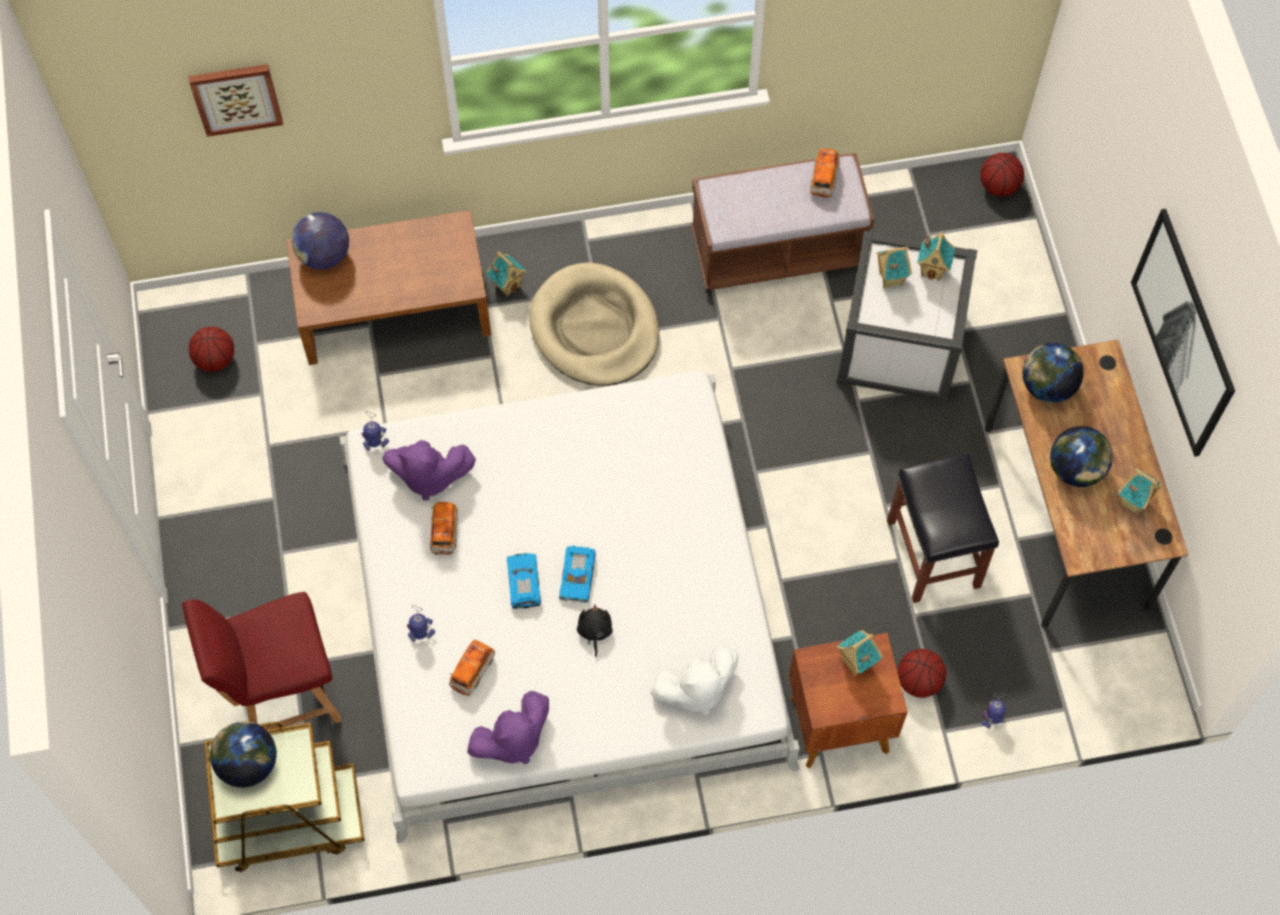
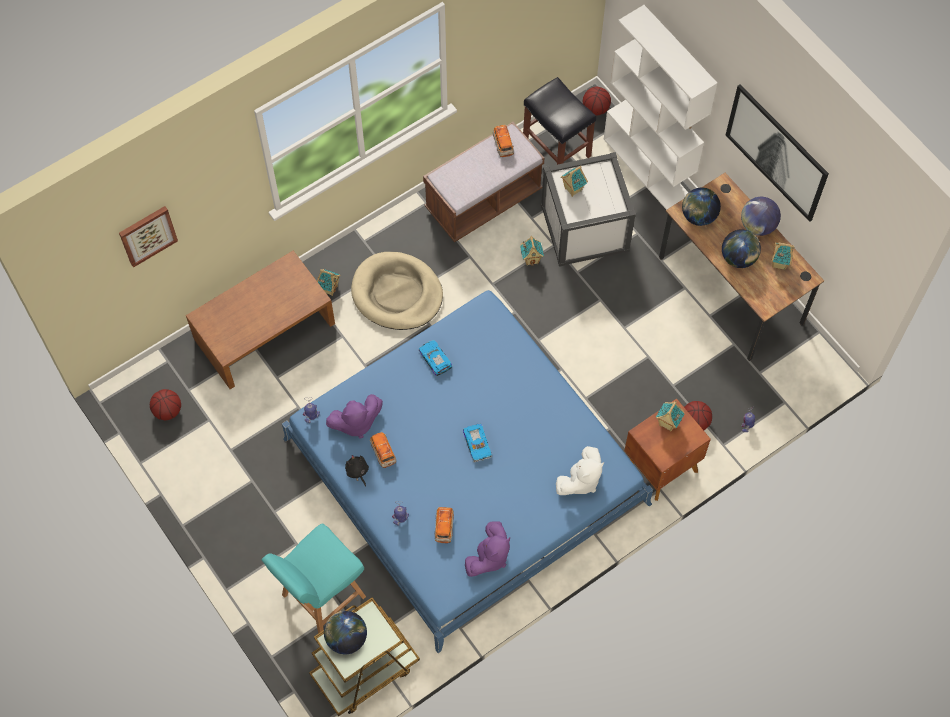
camera: 25 degrees left, 0 degrees up
(283, 695) = (322, 597): red chair -> turquoise chair
(324, 255) = (215, 315): globe -> globe (757, 226)
(522, 583) = (446, 462): toy car -> toy car (434, 359)
(564, 608) = (465, 470): white bed -> blue bed
(594, 631) = (504, 472): black plush toy -> black plush toy (357, 472)
(932, 552) = (665, 344): black stool -> black stool (555, 148)
(933, 270) = (595, 174): toy house -> toy house (531, 259)
(1032, 296) = (648, 168): none -> white bookcase

